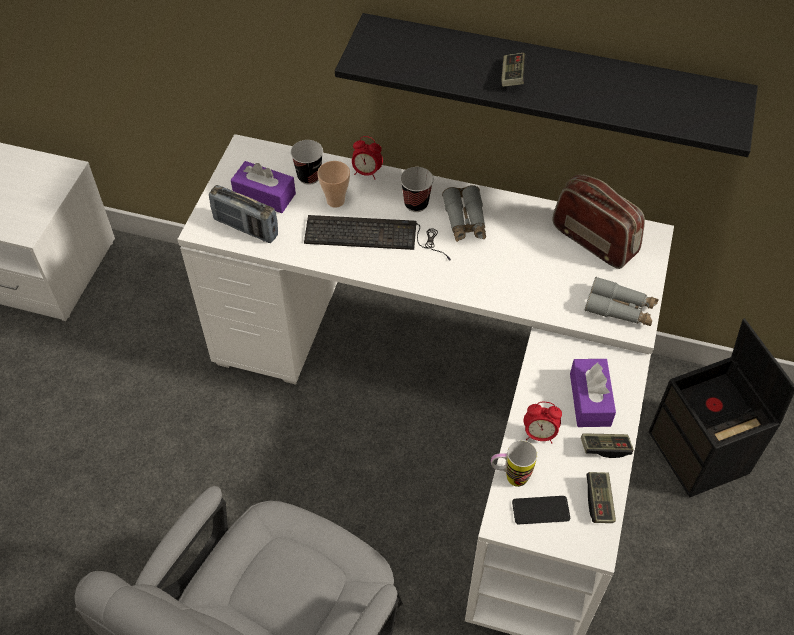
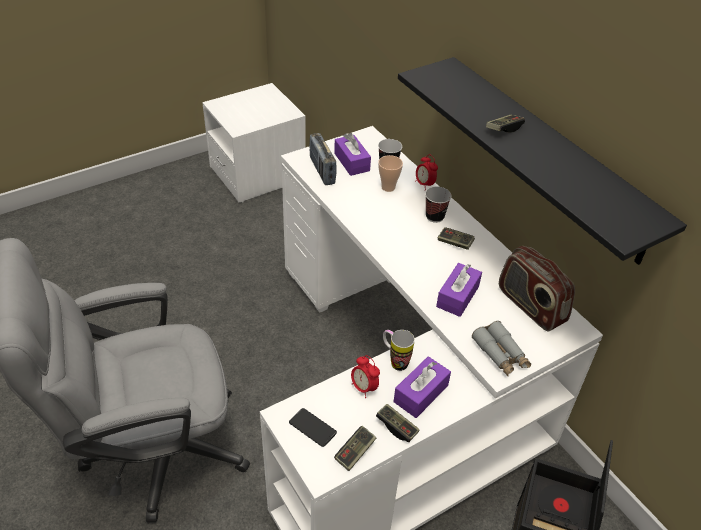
camera: 40 degrees right, 10 degrees down
(375, 236) = (389, 217): keyboard -> none
(465, 220) = (455, 243): grey binoculars -> game controller
(509, 477) = (316, 396): mug -> mug (395, 361)
(527, 277) = (457, 296): none -> purple tissue box
(594, 240) = (530, 306): radio -> radio turned 150 degrees clockwise

